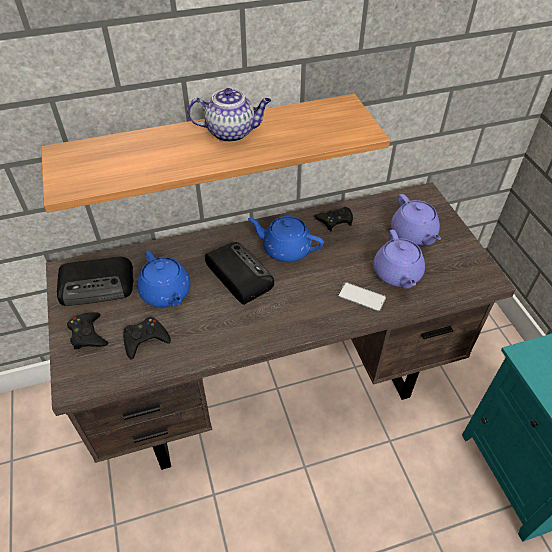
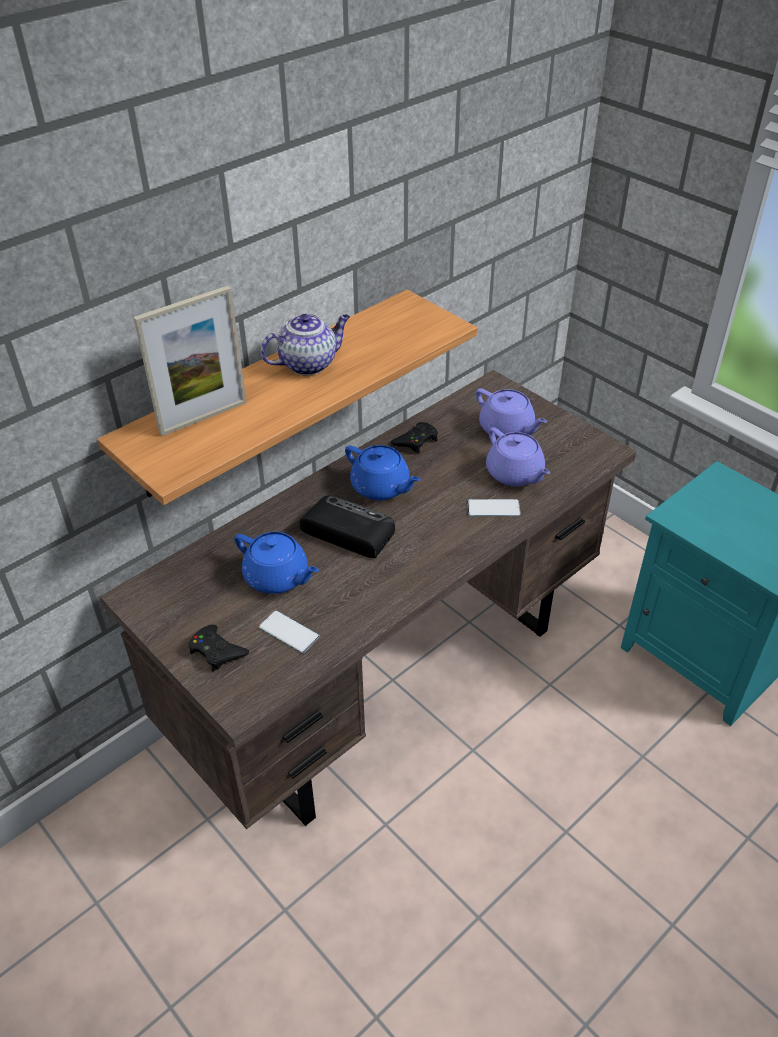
camera: 25 degrees left, 5 degrees down
(98, 285) = (188, 598): radio -> none
(123, 152) = (203, 417): none -> picture frame
(145, 340) = (289, 632): black game controller -> phone
(285, 249) = (381, 487): blue teapot -> blue teapot turned 135 degrees counterclockwise

